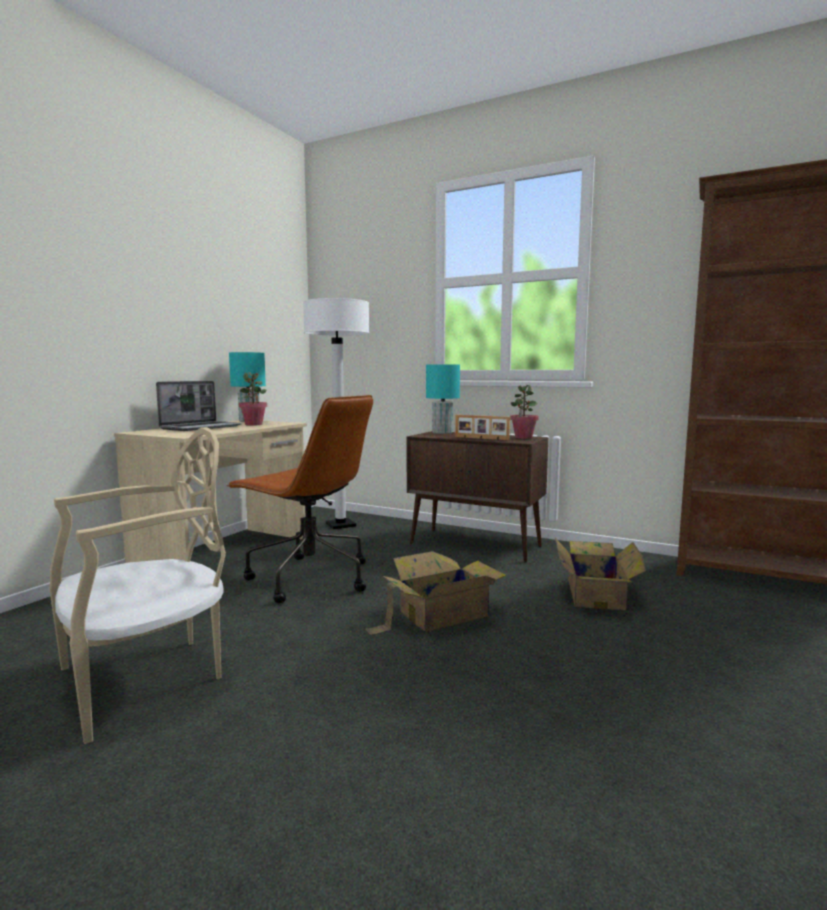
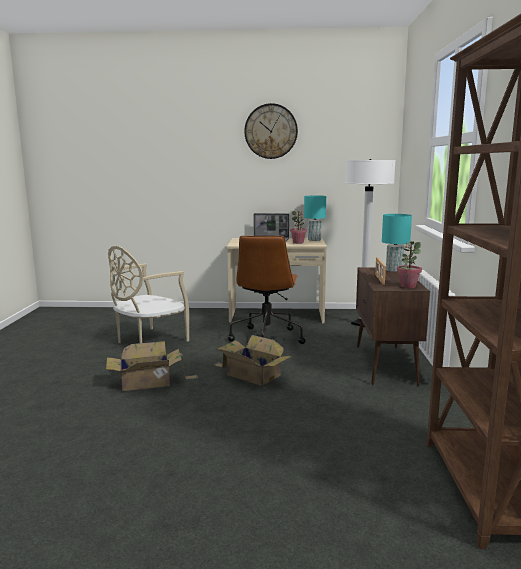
camera: 65 degrees right, 5 degrees up
(147, 678) = (149, 341): beige chair -> beige chair turned 105 degrees clockwise
(164, 238) = (271, 131): none -> wall clock
(596, 593) = (338, 413): cardboard box -> cardboard box (148, 382)

